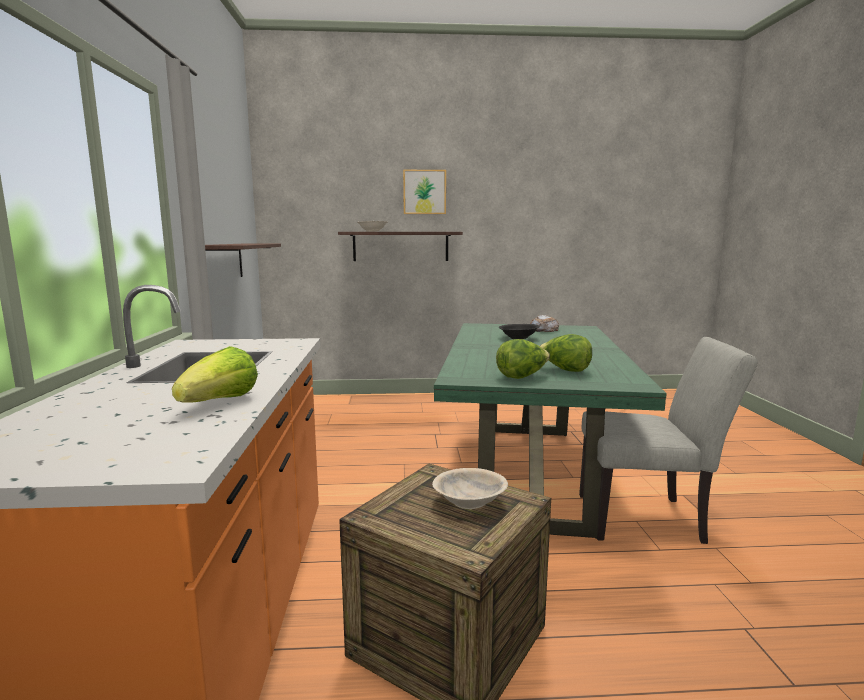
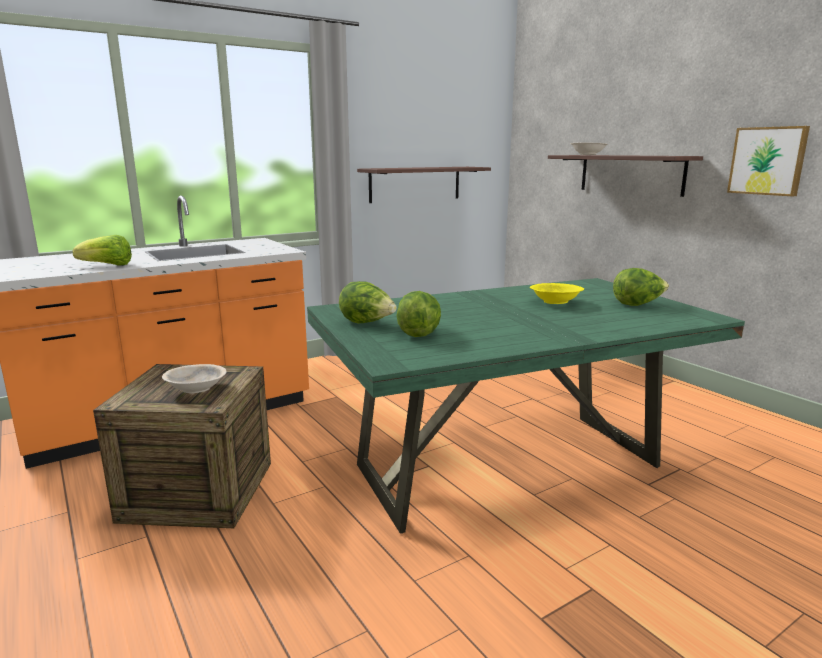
camera: 60 degrees right, 5 degrees up
(424, 192) = (666, 101): picture -> picture (768, 161)
(518, 338) = (555, 302): black bowl -> yellow bowl
(543, 329) = (637, 304): bread -> lettuce
(649, 519) = (484, 565): grey chair -> none

